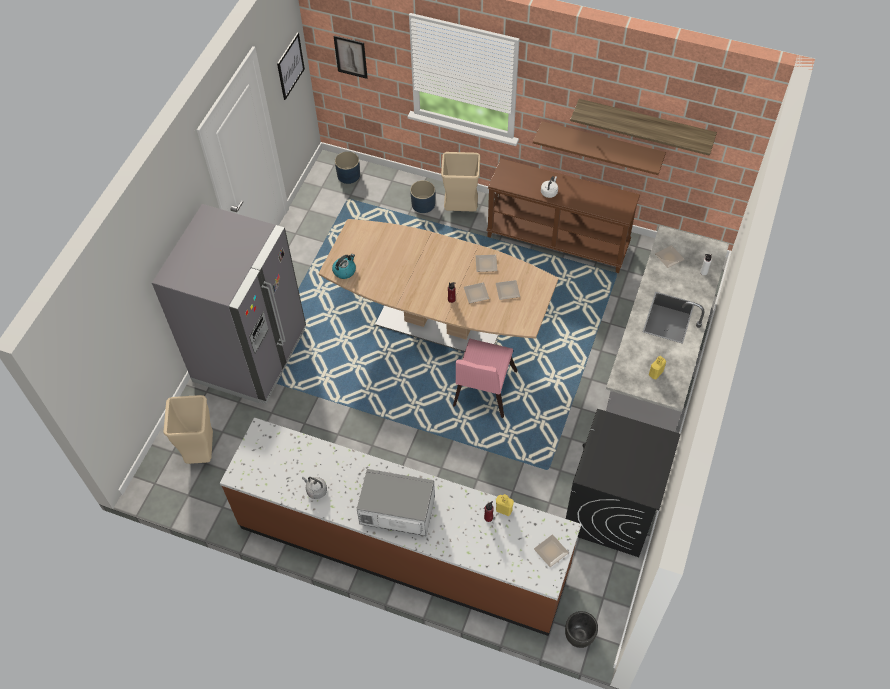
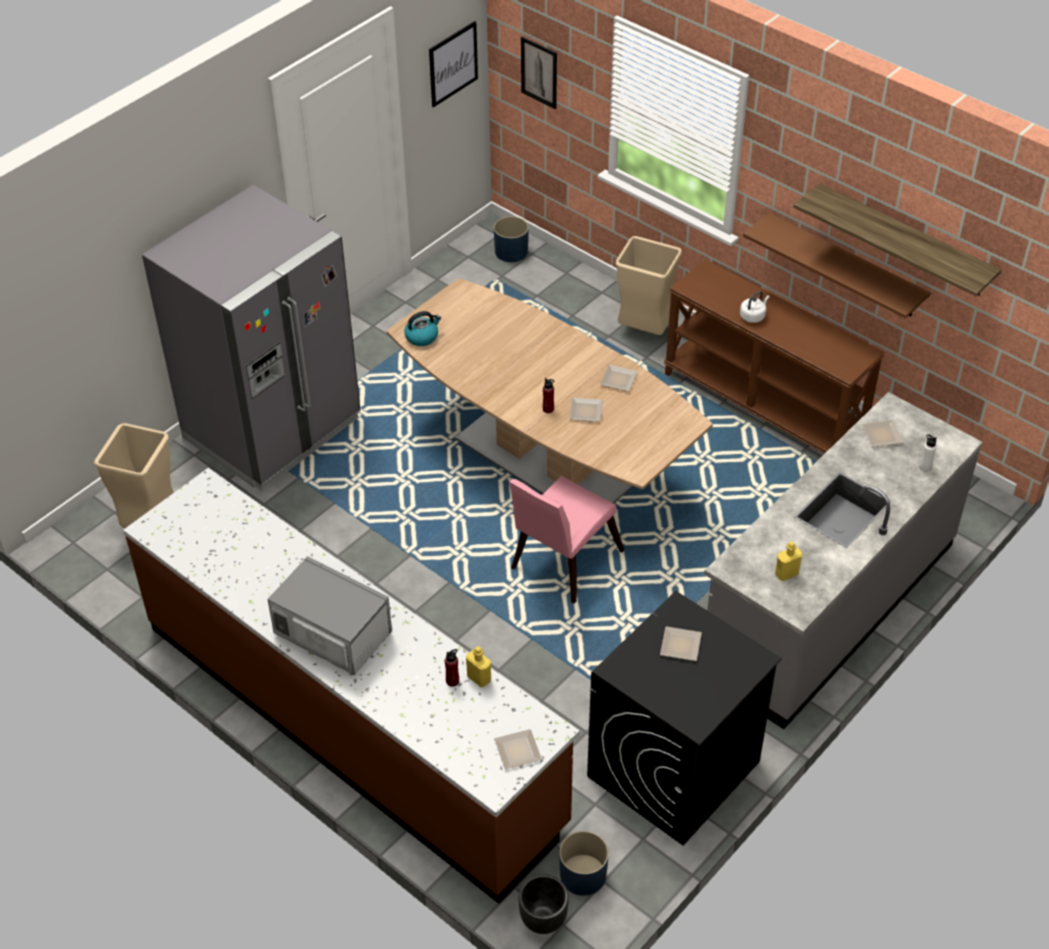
camera: 20 degrees right, 10 degrees down
(315, 490) = (239, 576): grey kettle -> none
(423, 204) = (595, 312): blue planter -> blue planter (582, 875)
(507, 291) = (630, 420): plate -> plate (679, 646)

